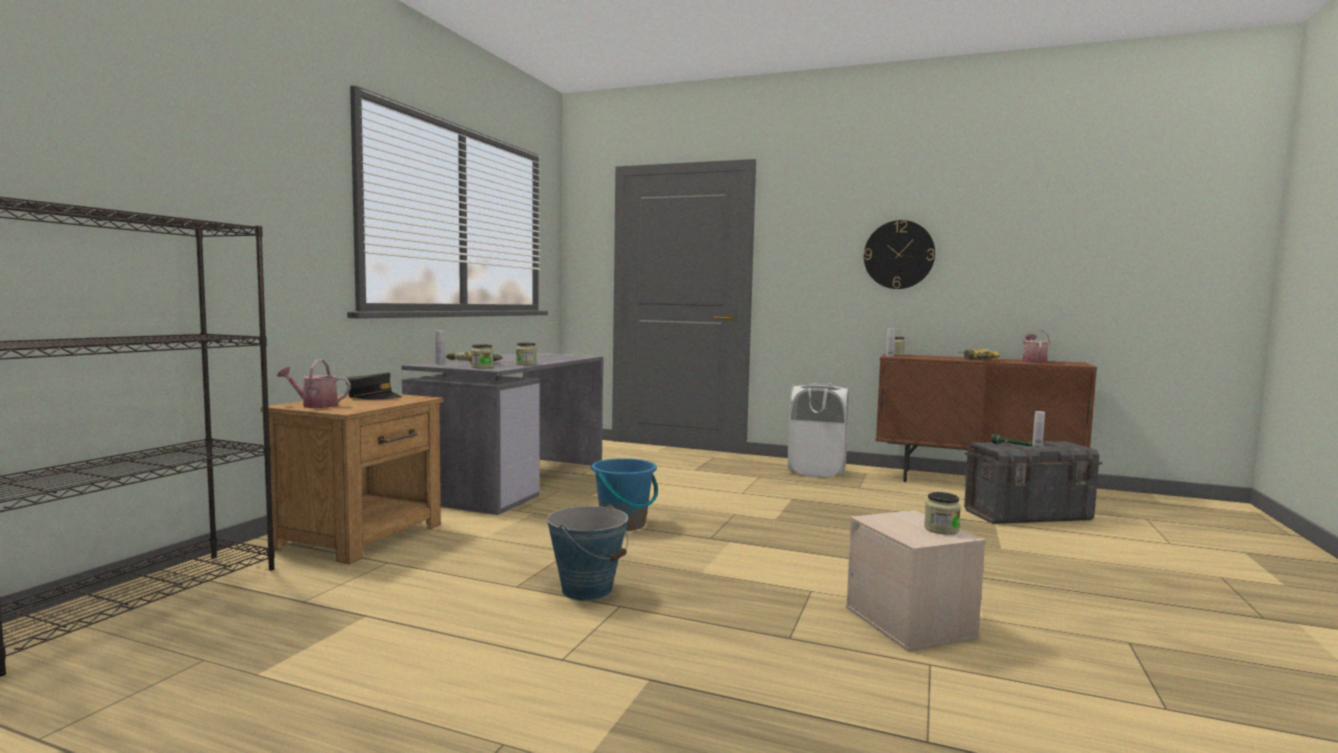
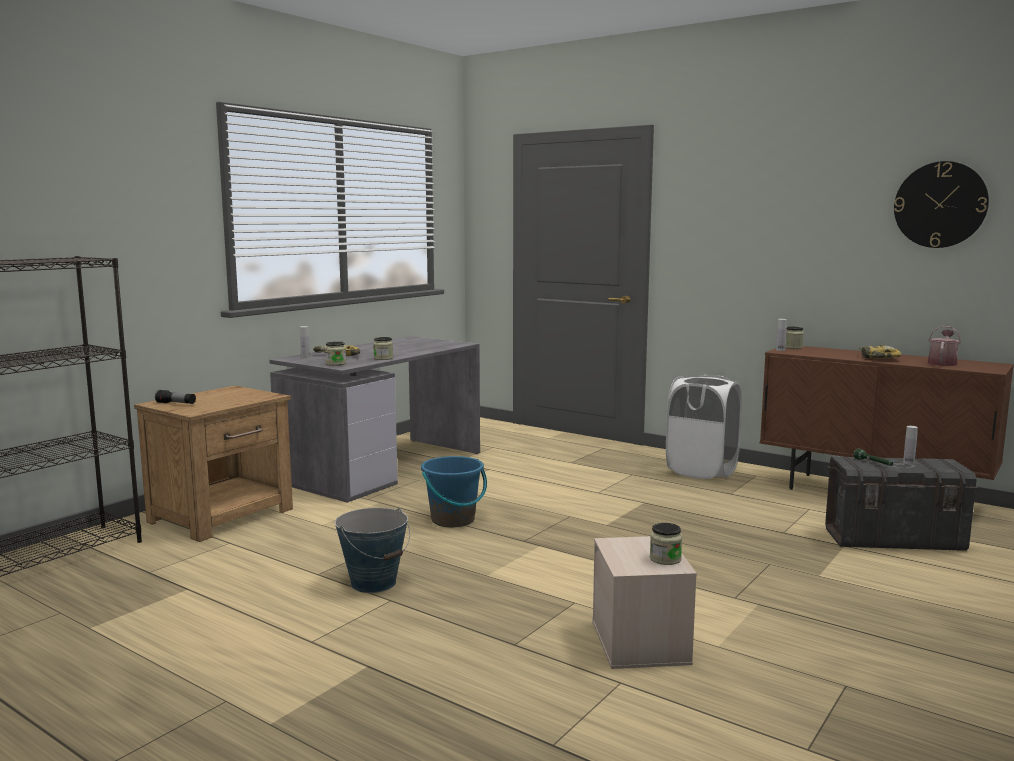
camera: 15 degrees right, 5 degrees up
(315, 405) = (176, 404): watering can -> flashlight
(373, 397) = (232, 393): grey cap -> none
(899, 254) = (804, 233): wall clock -> wall clock (940, 205)

